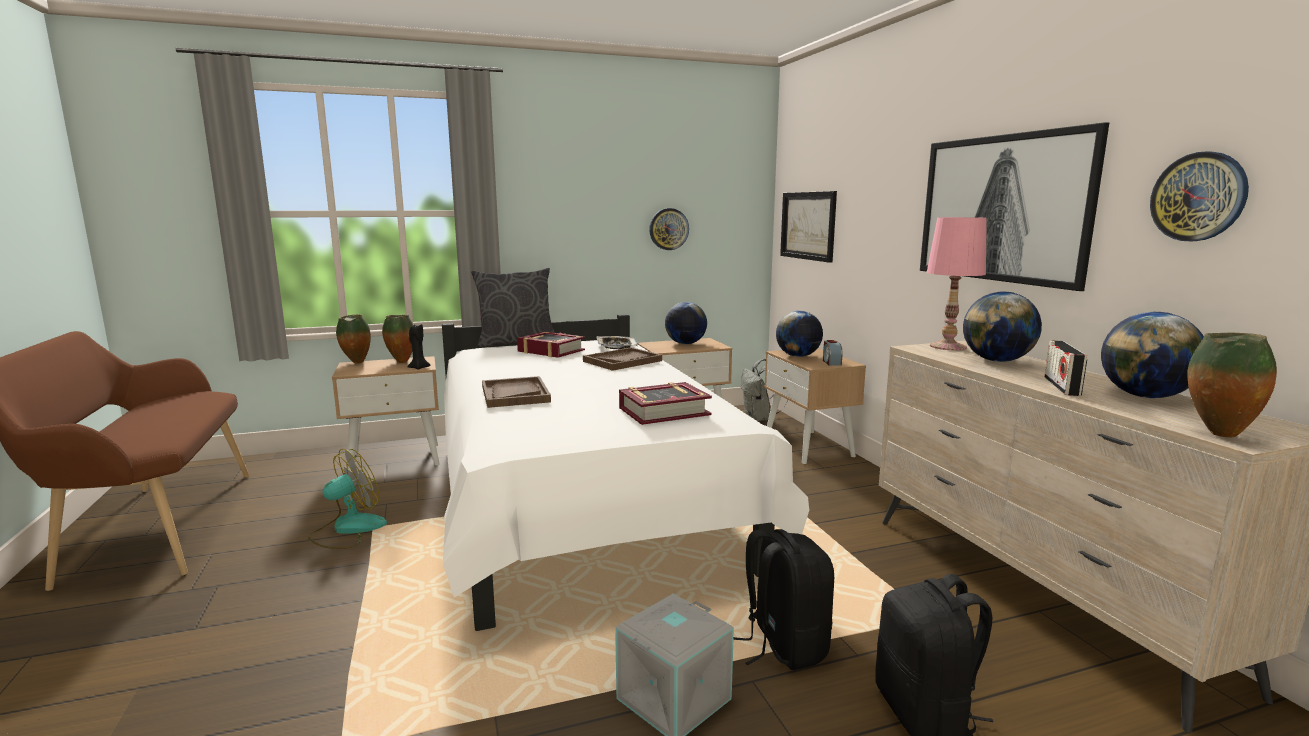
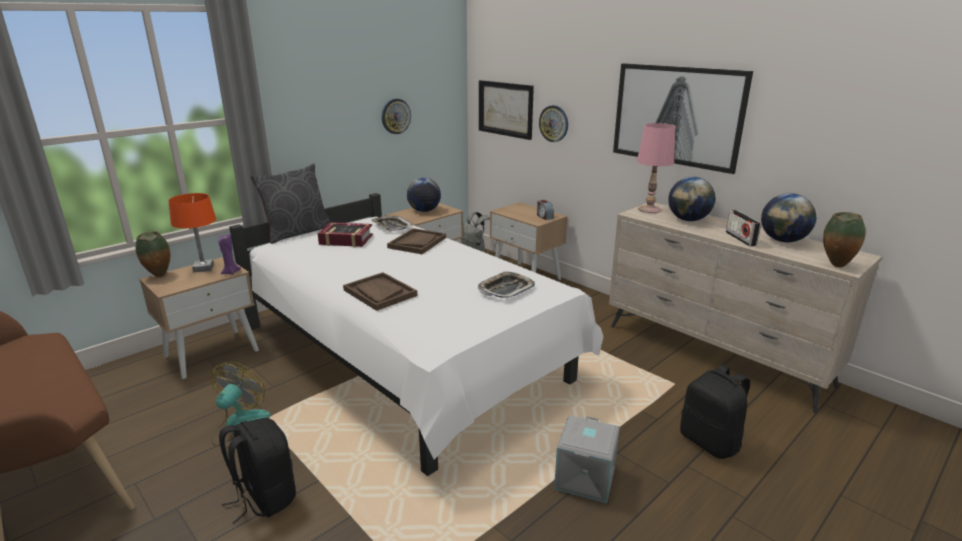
camera: 25 degrees left, 10 degrees up
(401, 362) = (203, 268): vase -> orange table lamp
(419, 368) = (230, 272): black candle -> purple candle
(664, 411) = (506, 289): book -> tray
(783, 645) = (616, 425): black backpack -> black backpack (264, 498)
(798, 356) = (517, 213): globe -> none
(1198, 197) = (806, 124): wall clock -> wall clock (554, 123)

